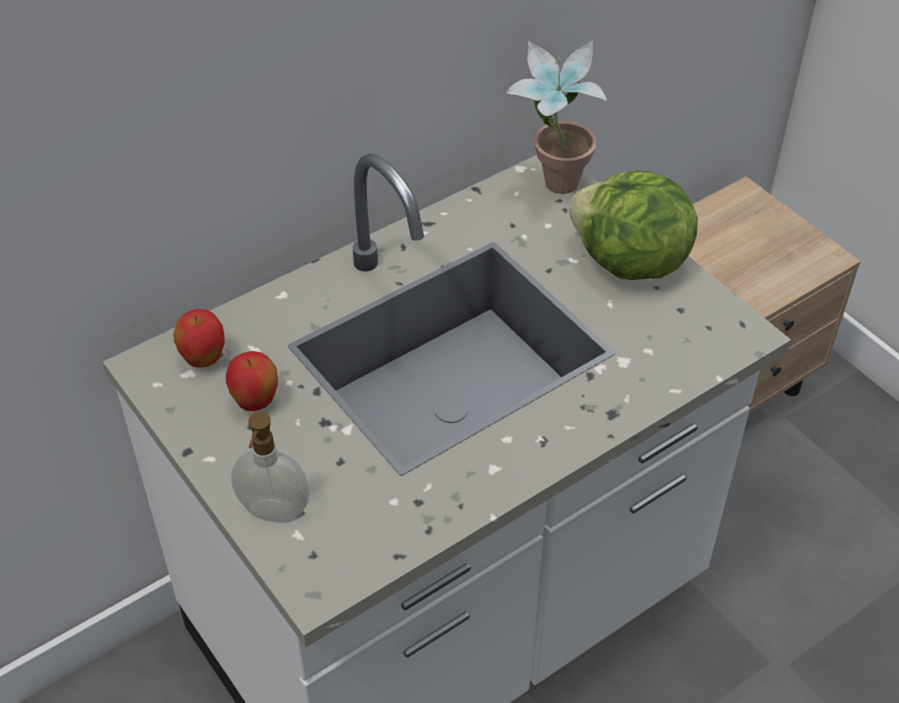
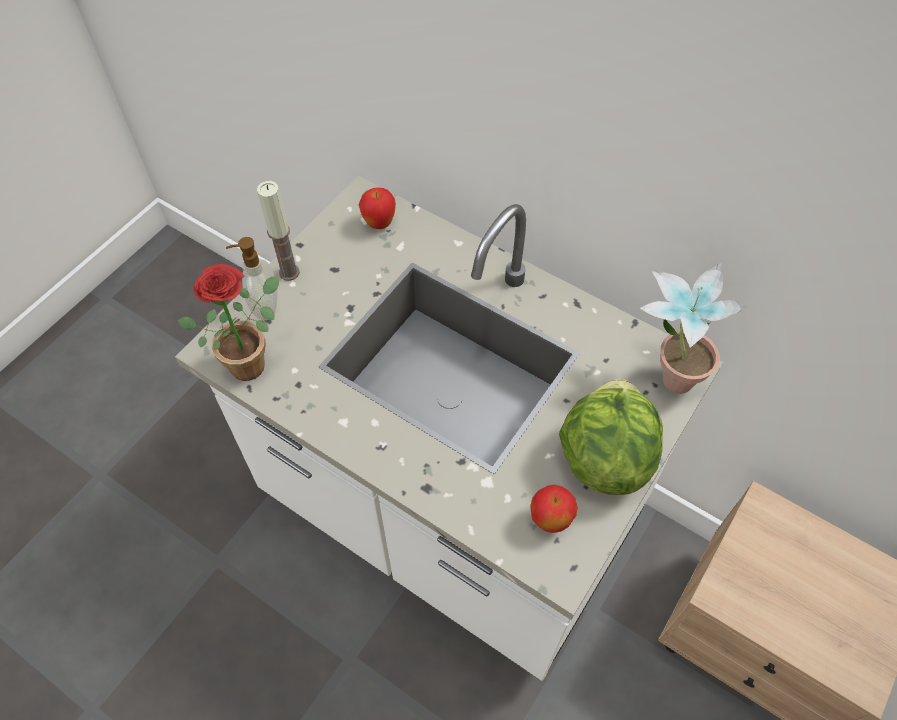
camera: 70 degrees right, 10 degrees up
(229, 473) = (289, 272): none -> candle
(255, 403) = (353, 264): apple -> apple (550, 520)
(356, 544) = (252, 360): none -> potted plant

